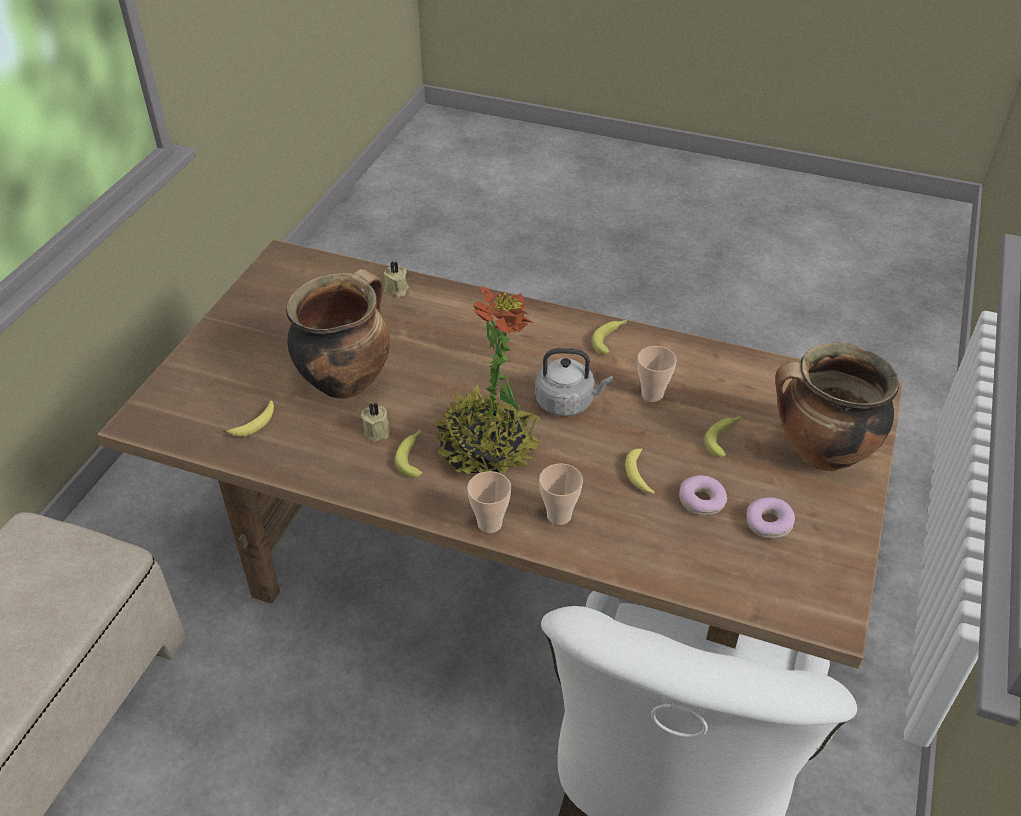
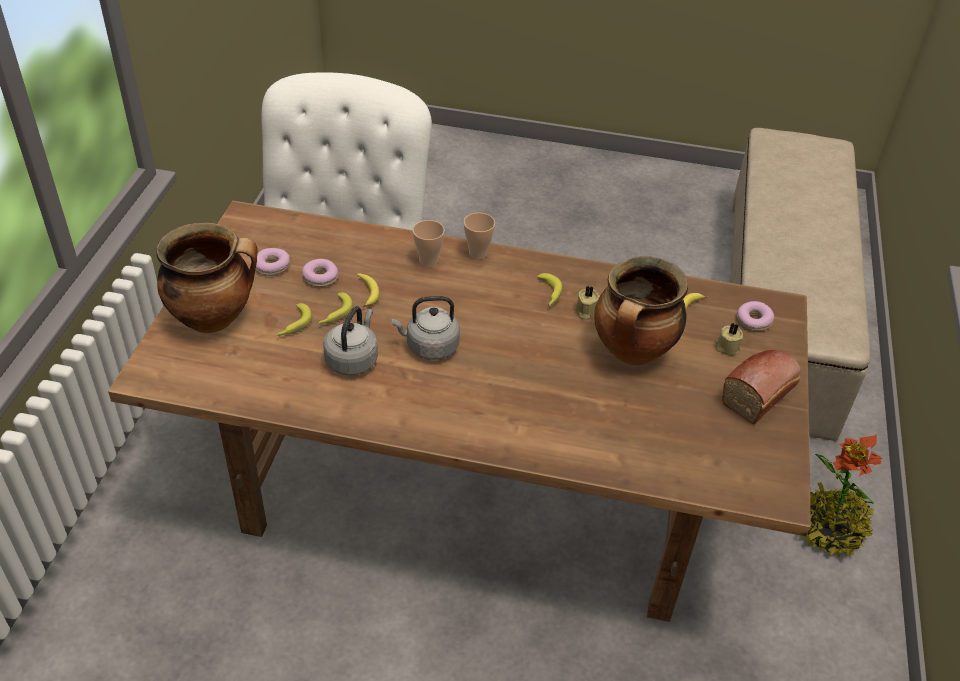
camera: 170 degrees right, 0 degrees up
(187, 406) = (753, 320): none -> donut
(237, 333) = (761, 393): none -> bread
(396, 290) = (630, 459): beige candle -> beige candle (727, 347)
(486, 450) = (492, 303): potted plant -> potted plant (829, 530)
(611, 338) = (392, 416): banana -> banana (334, 314)
(652, 394) = (353, 359): cup -> grey kettle

